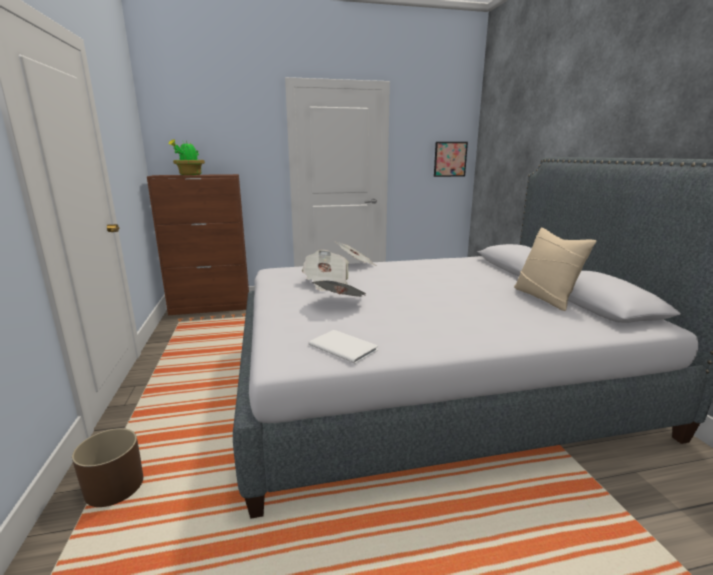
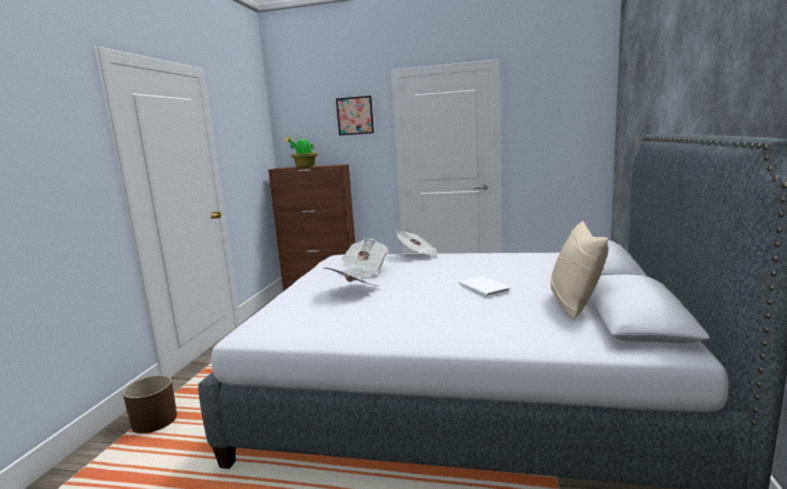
camera: 25 degrees right, 5 degrees down
(343, 346) = (304, 328): white book -> white book (484, 286)
(450, 159) = (579, 137): picture -> picture (355, 115)

